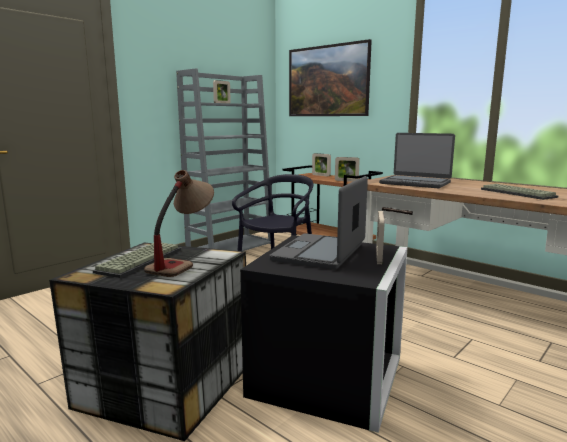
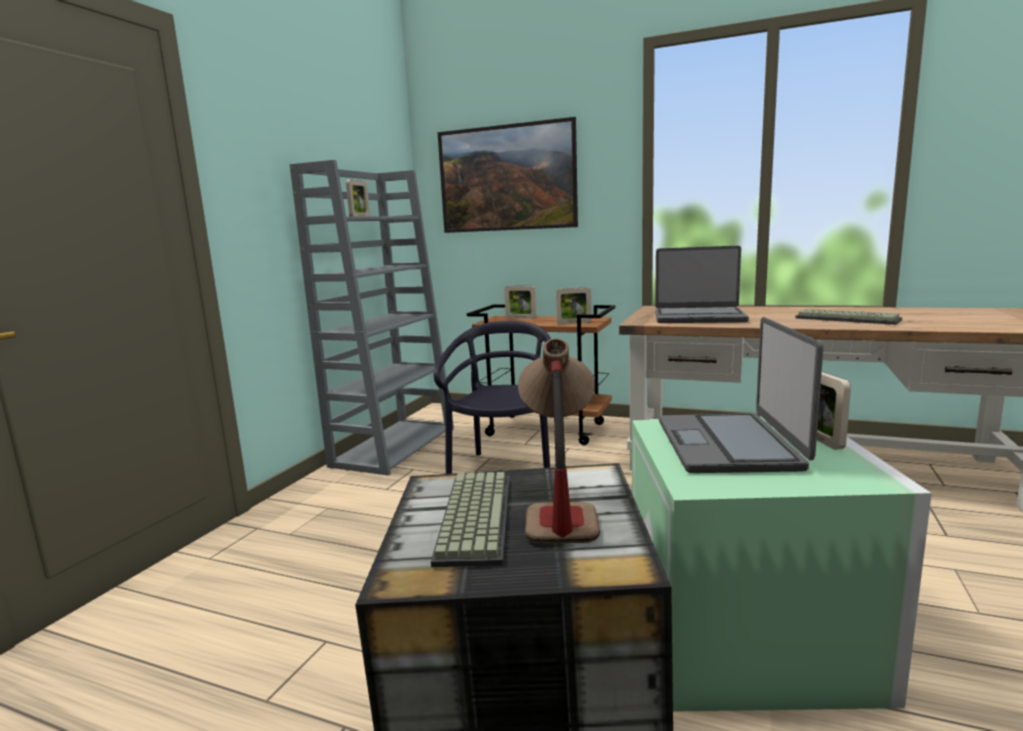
camera: 20 degrees left, 0 degrees up
(328, 377) = (750, 635): black storage box -> green storage box

